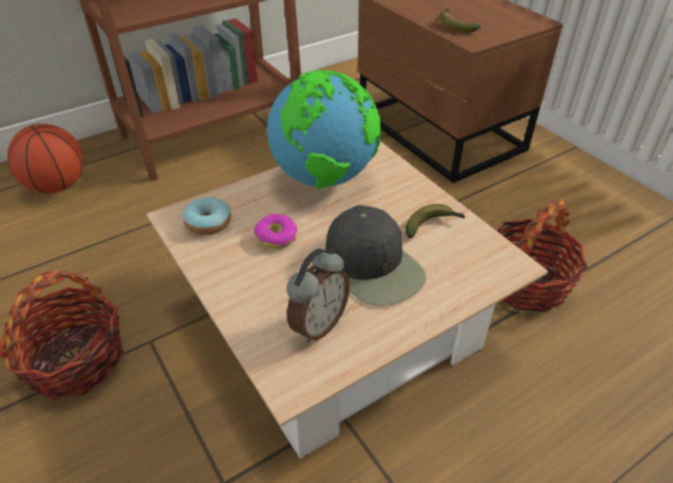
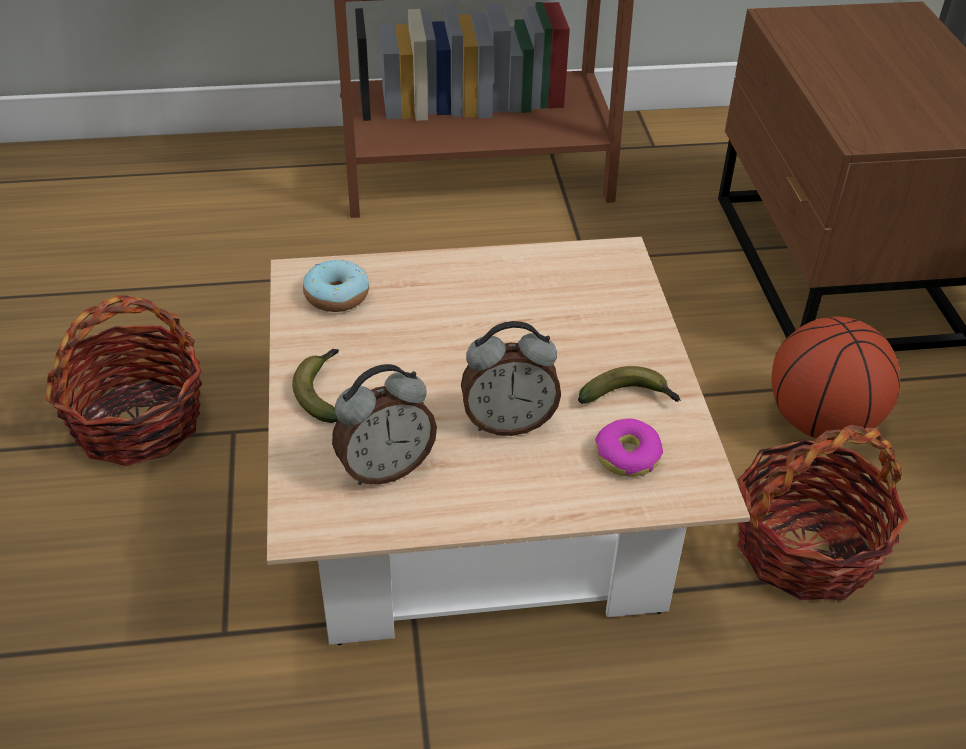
camera: 25 degrees right, 0 degrees up
(58, 186) = (228, 189): basketball -> basketball (821, 423)
(276, 237) = (408, 342): donut -> donut (627, 456)
(325, 178) = (528, 283): globe -> none
(374, 265) = (508, 422): black cap -> alarm clock
(455, 25) = (856, 101): banana -> banana (323, 391)

